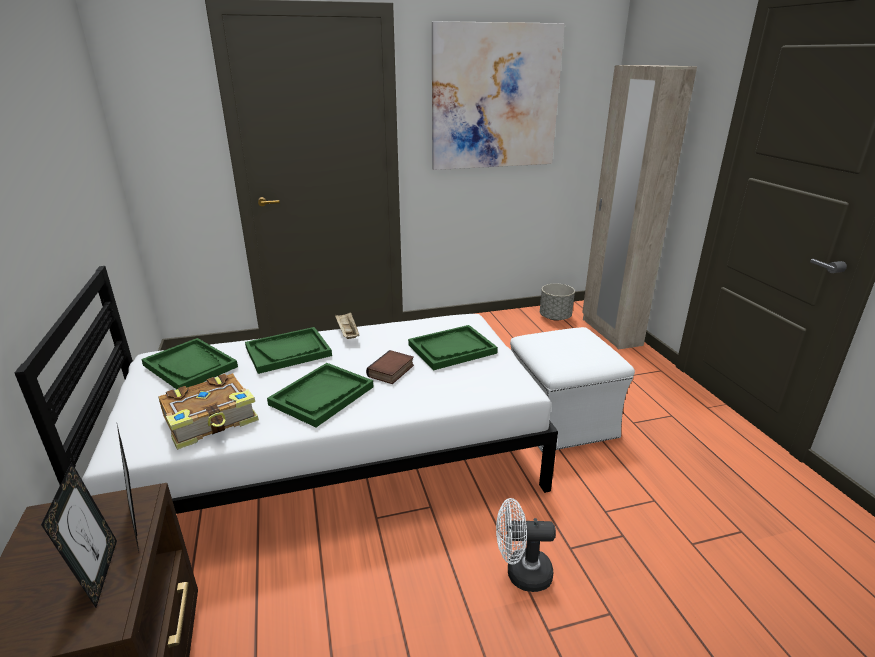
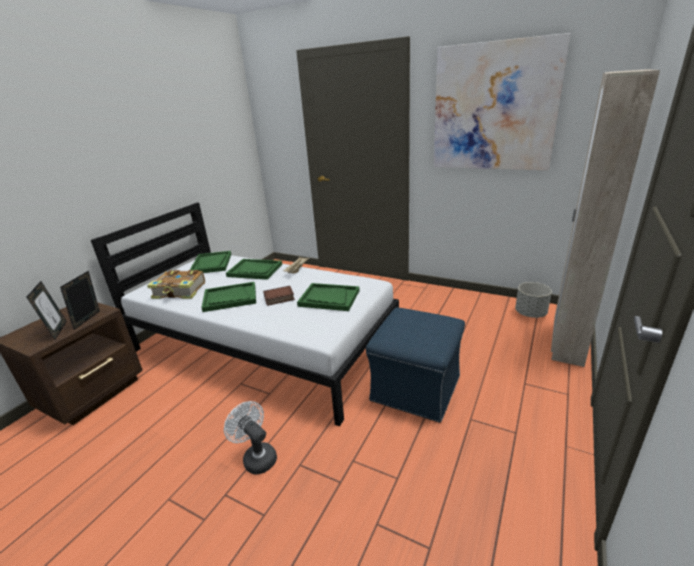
camera: 45 degrees right, 0 degrees up
(99, 573) = (57, 331): picture frame -> picture frame turned 45 degrees counterclockwise
(560, 420) = (416, 387): white ottoman -> blue ottoman

